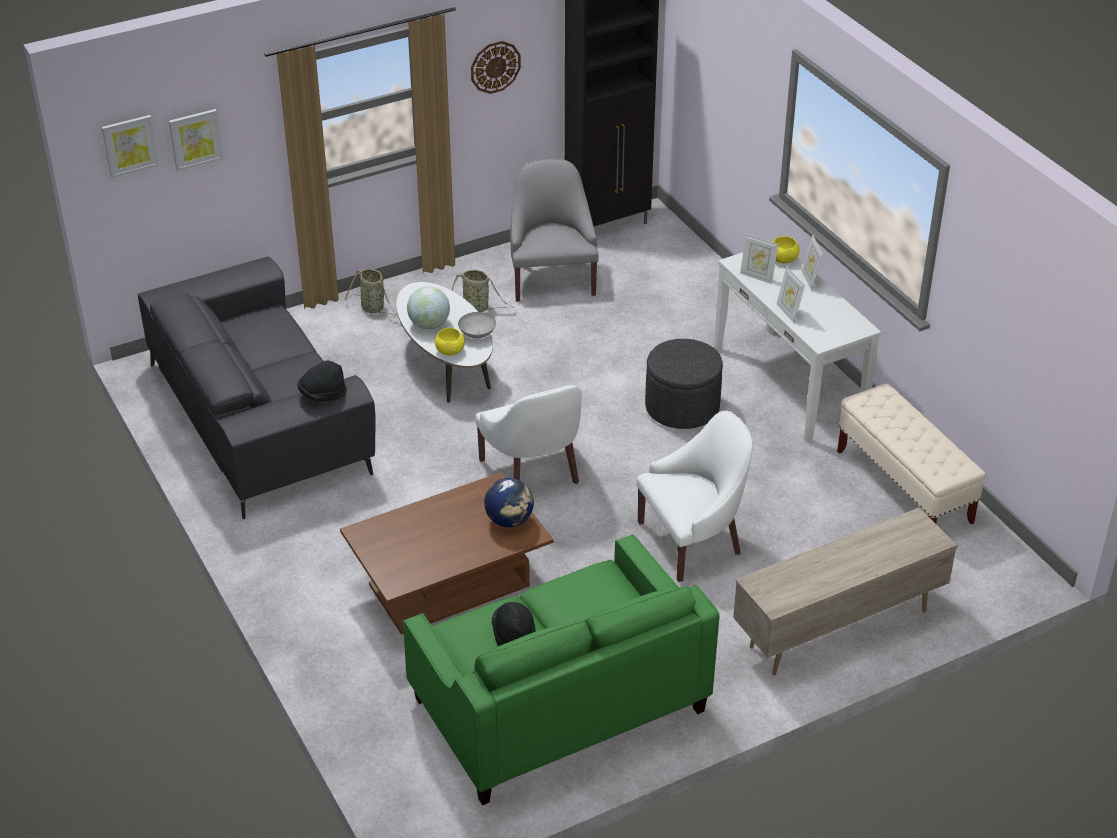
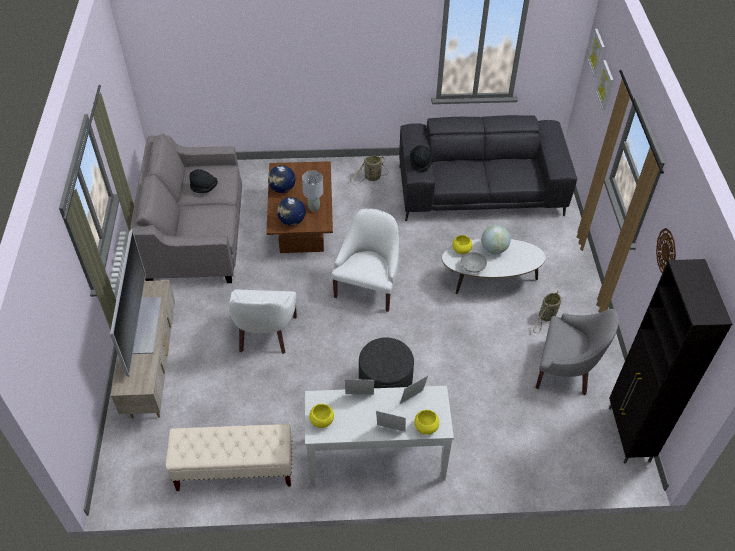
camera: 115 degrees right, 10 degrees up
(374, 309) = (567, 266): basket -> basket (371, 178)
(443, 558) = (282, 189): none -> globe
(465, 507) = (314, 208): none -> grey table lamp
(534, 470) = (368, 287): white armchair -> white armchair turned 105 degrees clockwise
(557, 705) = (196, 235): green sofa -> grey sofa
(831, 565) = (145, 325): none -> television
(844, 328) = (322, 421): none -> yellow bowl

